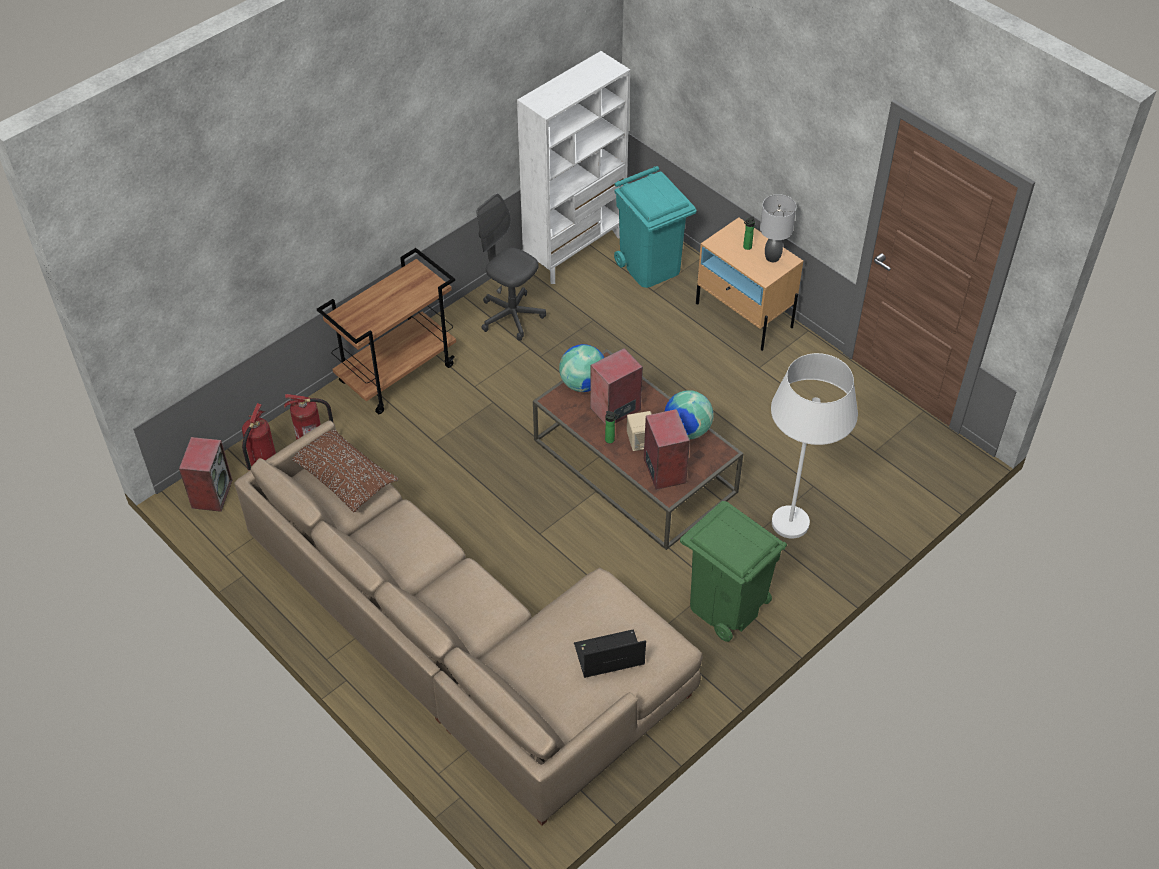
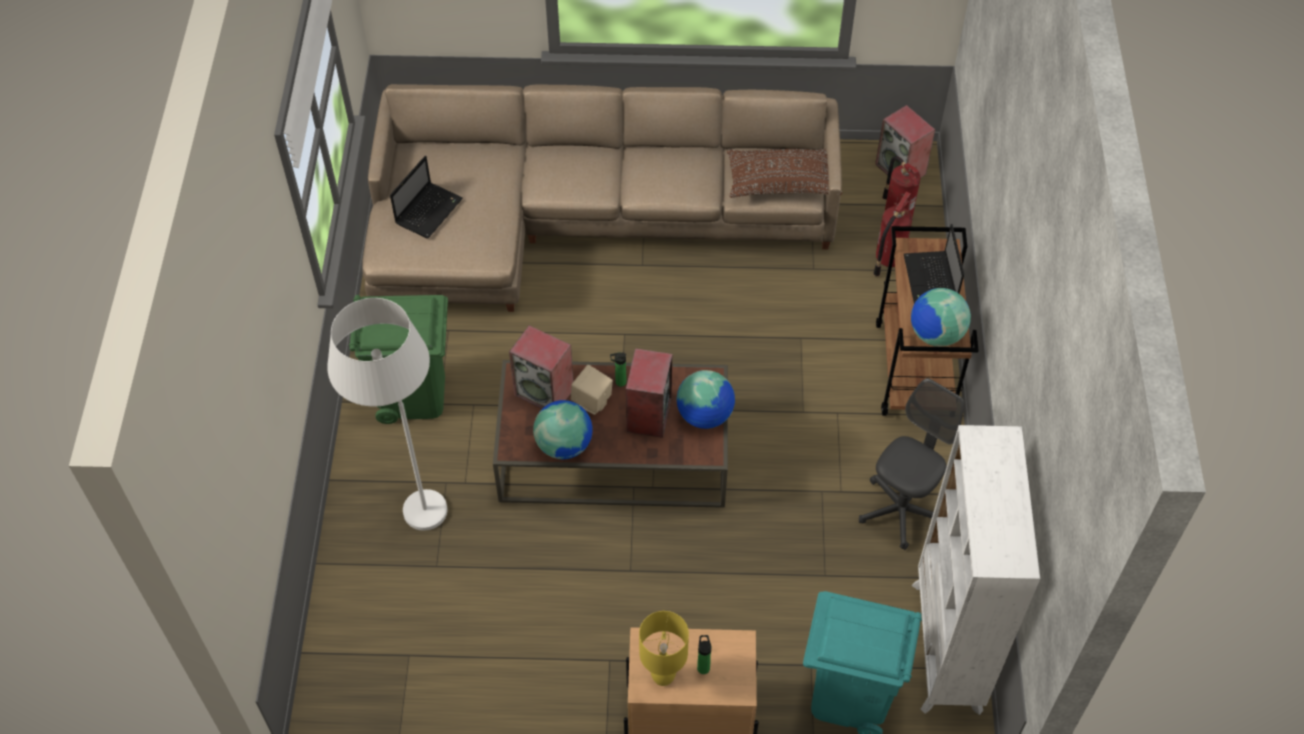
camera: 135 degrees right, 5 degrees up
(376, 307) = (931, 280): none -> laptop
(418, 281) = (935, 334): none -> globe
(511, 316) = (901, 511): grey office chair -> grey office chair turned 45 degrees counterclockwise
(772, 257) = (663, 677): grey table lamp -> yellow table lamp

